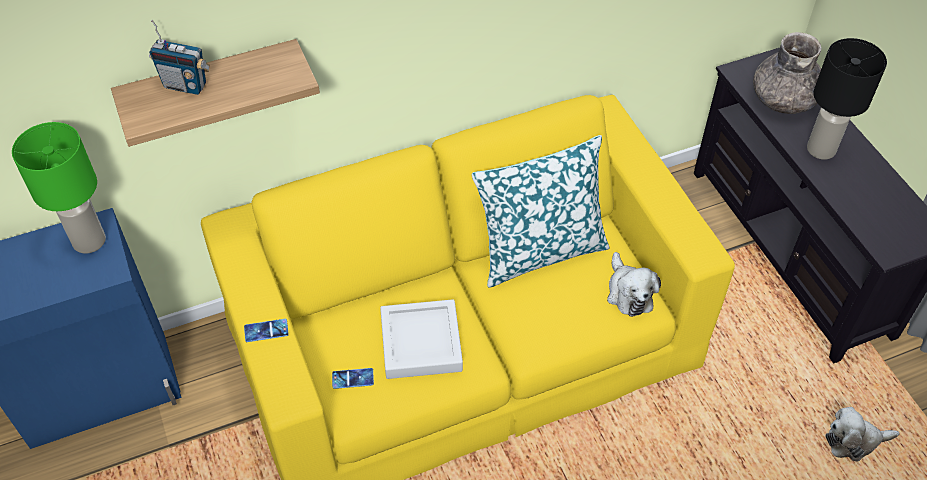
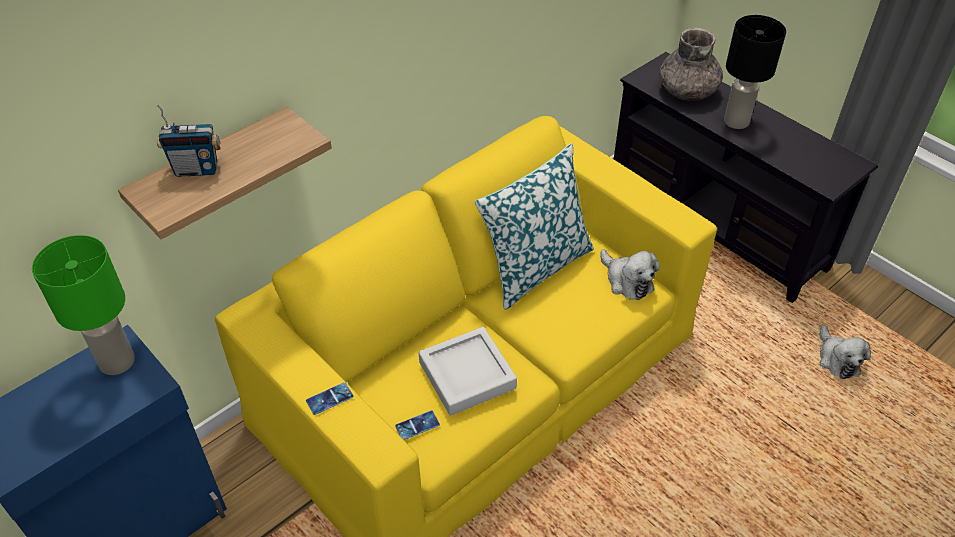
camera: 20 degrees left, 5 degrees down
(854, 441) = (837, 359): plush toy -> plush toy turned 75 degrees counterclockwise

